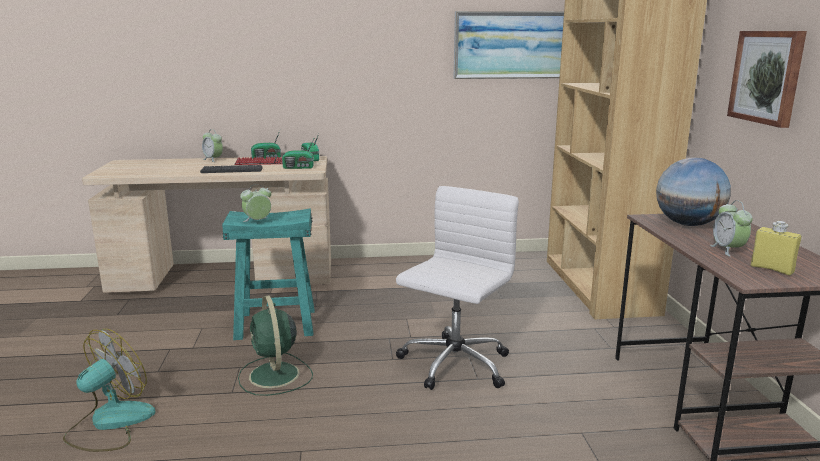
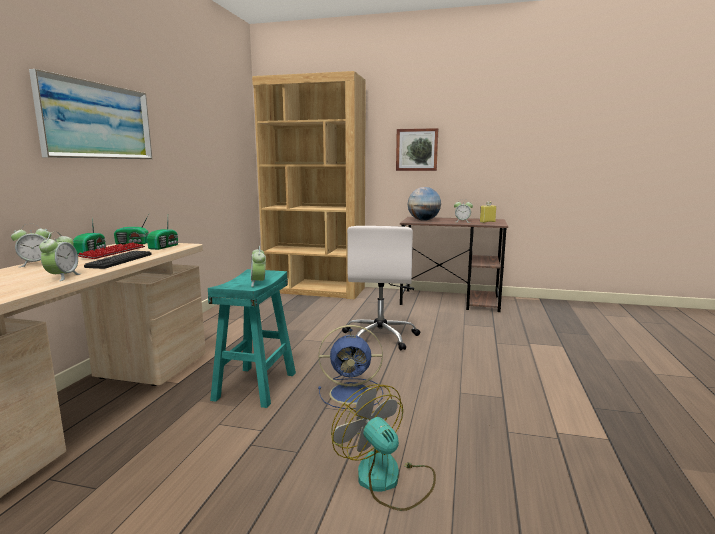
camera: 70 degrees left, 5 degrees down
(171, 172) = (62, 277): none -> alarm clock
(274, 376) = (353, 393): green fan -> blue fan
(453, 365) = (380, 337): white office chair -> white office chair turned 135 degrees counterclockwise
(513, 45) = (220, 137): picture -> picture (97, 121)

